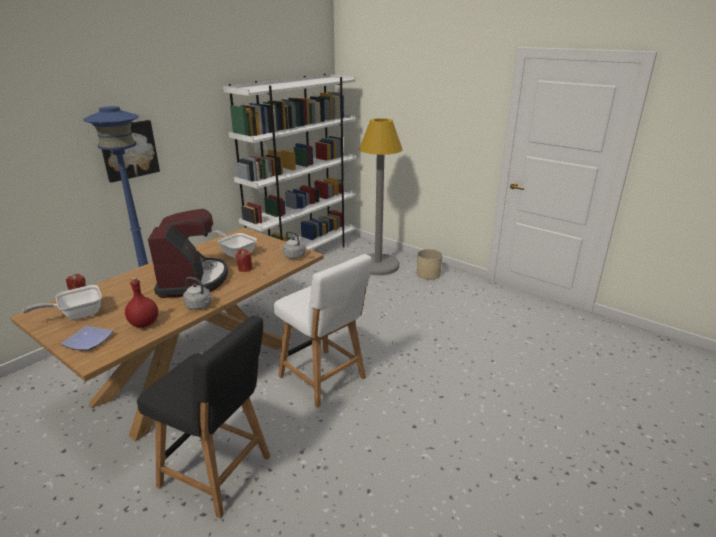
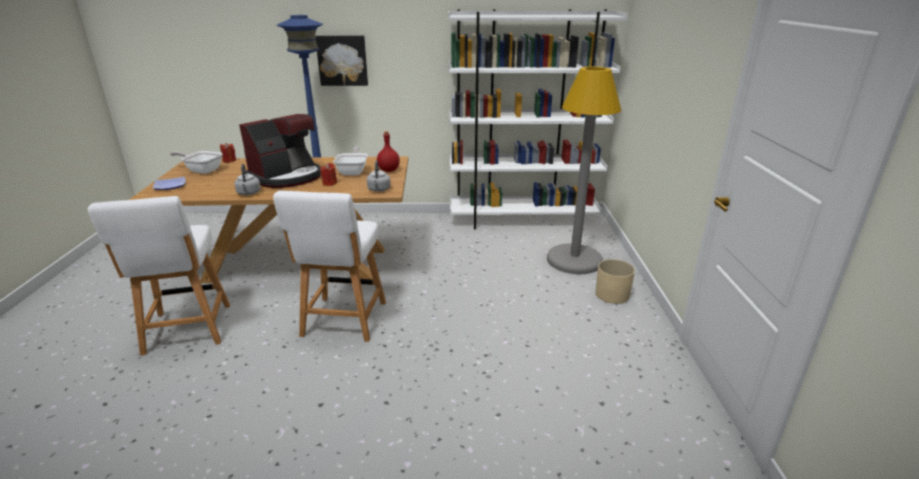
camera: 50 degrees right, 0 degrees up
(143, 324) = (205, 189): red bottle -> red bottle (388, 170)
(219, 473) = (187, 331): black chair -> white chair

